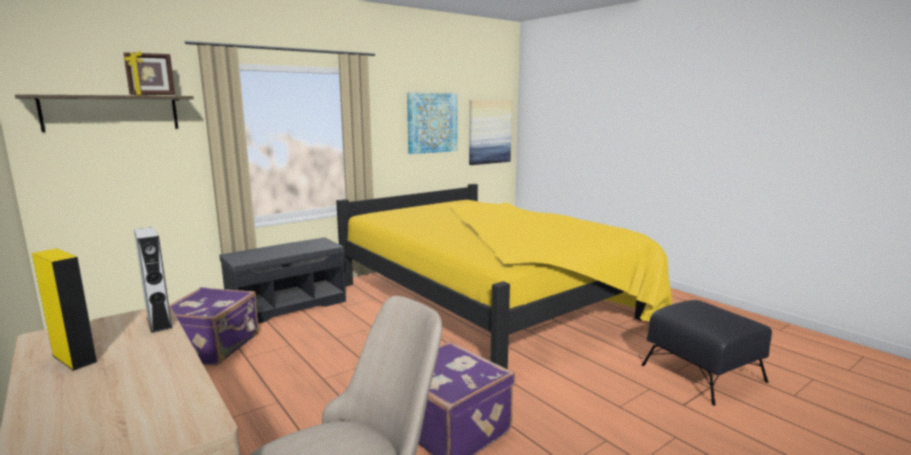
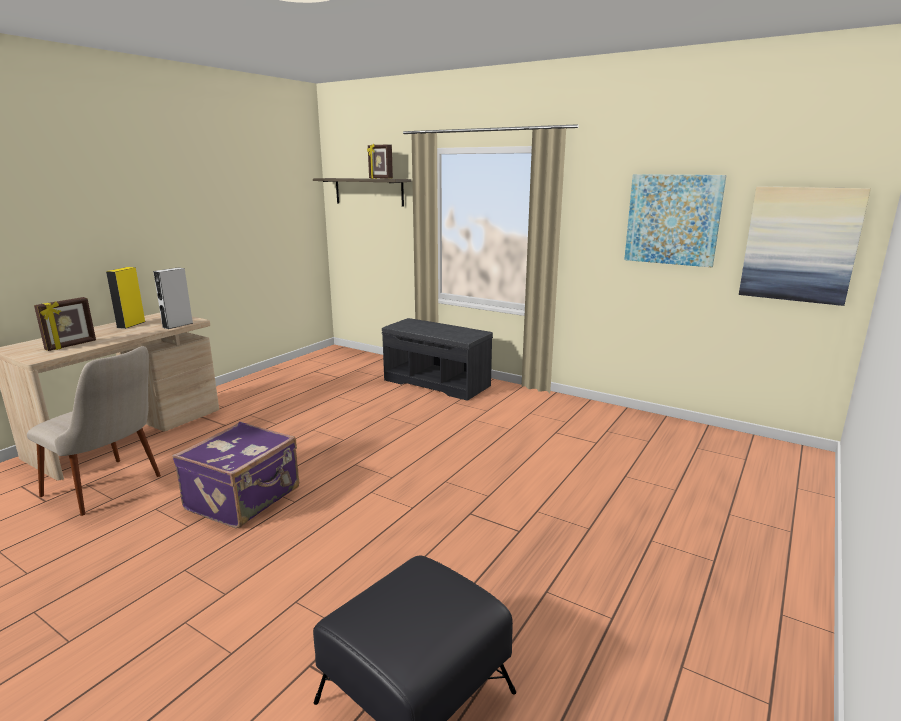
camera: 70 degrees right, 5 degrees up
(149, 401) = (71, 345): none -> picture frame
(214, 347) = (348, 382): purple suitcase -> none
(493, 300) = (547, 474): yellow bed -> none

